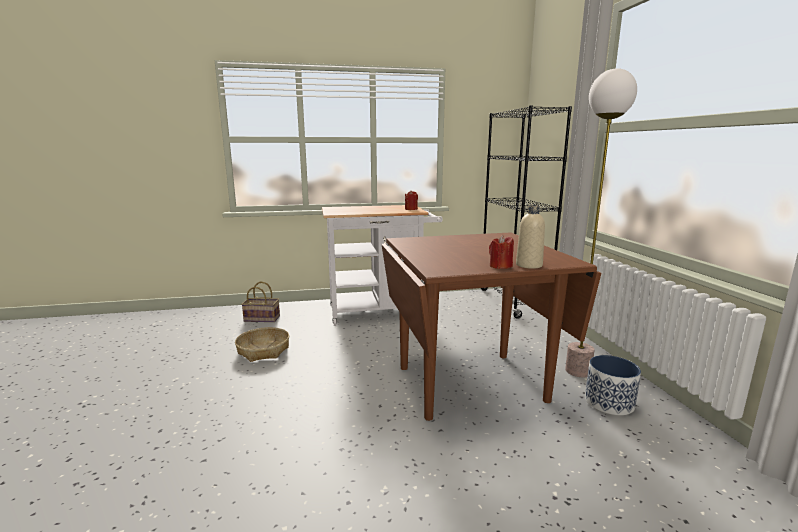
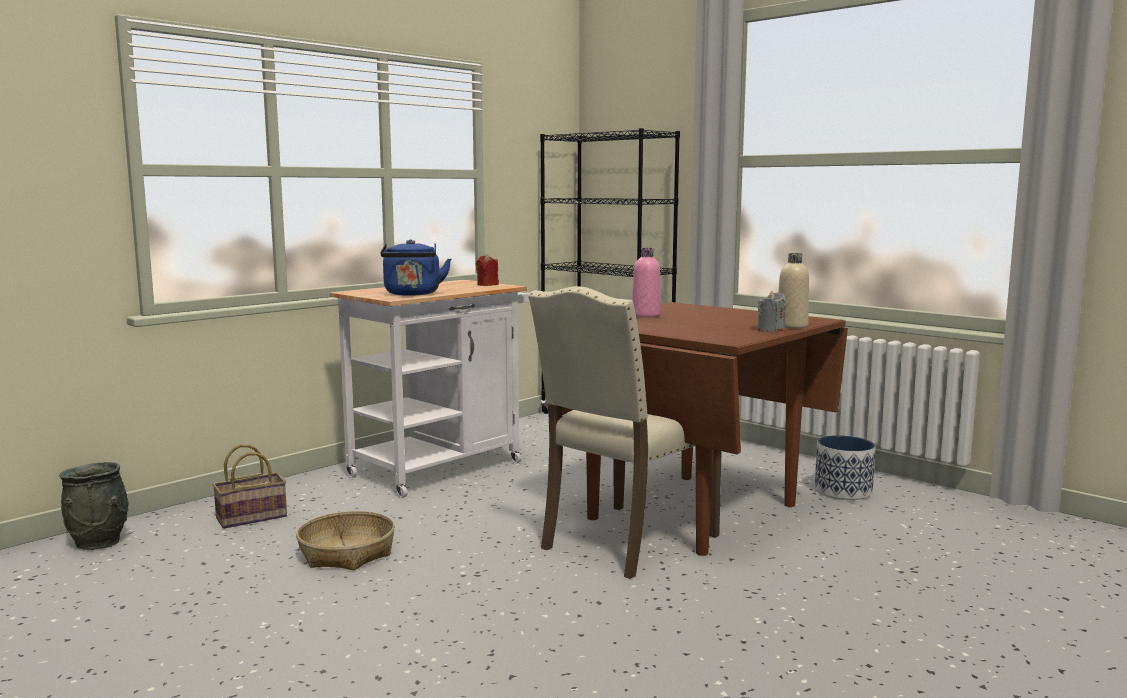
camera: 35 degrees left, 5 degrees down
(198, 315) = (99, 542): none -> grey vase
(350, 212) = (412, 294): none -> blue kettle
(396, 391) = (624, 542): none -> beige chair
(456, 241) = (646, 315): none -> pink bottle
(500, 266) = (771, 330): red candle -> grey candle
(578, 371) = (779, 472): floor lamp -> none

